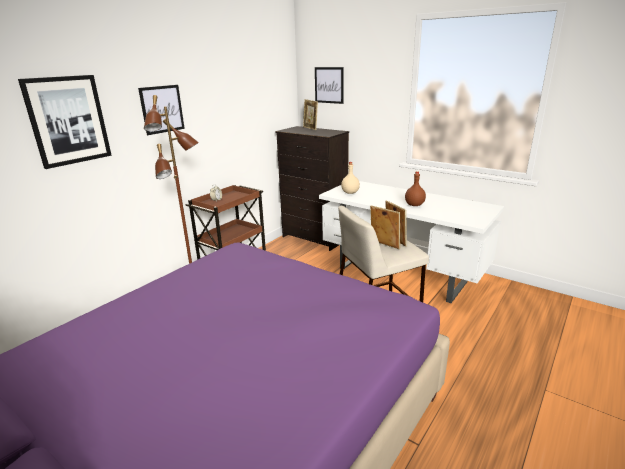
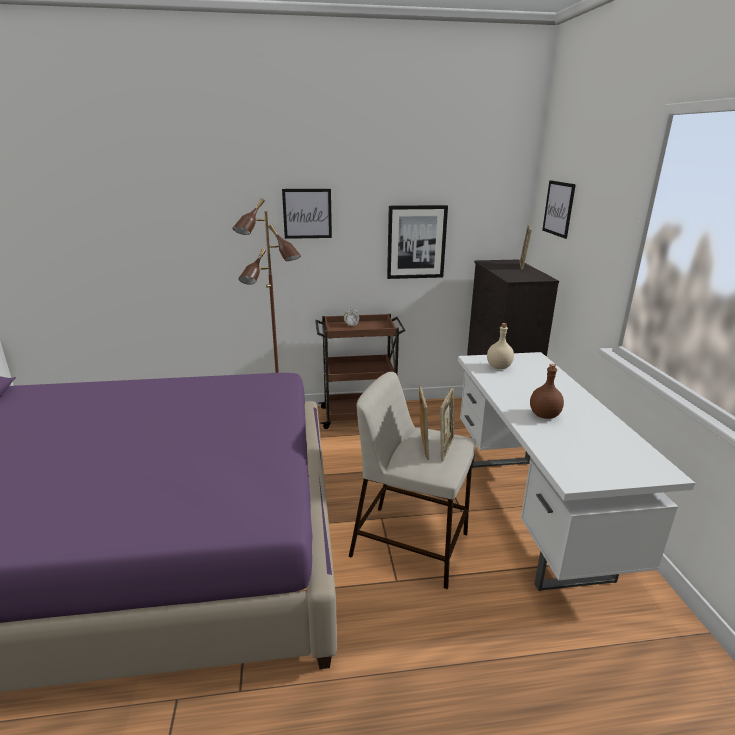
camera: 45 degrees right, 0 degrees up
(68, 120) = (205, 213): picture -> picture (416, 242)

